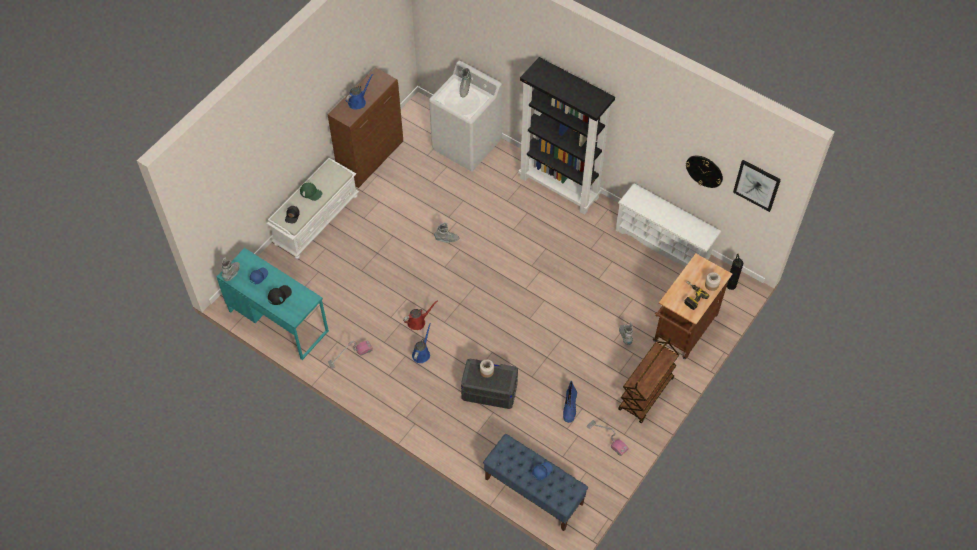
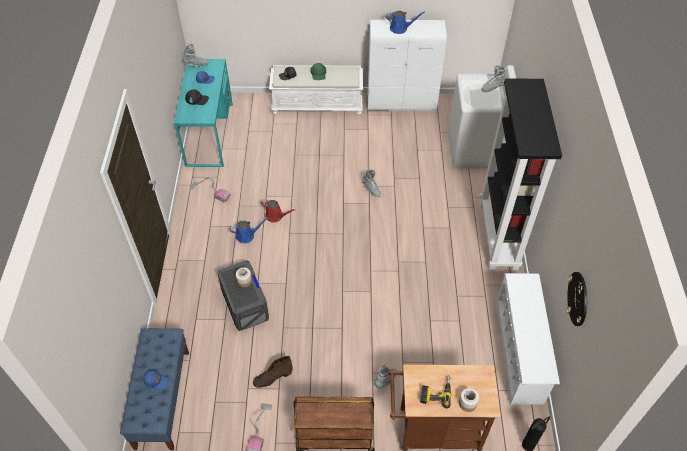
camera: 55 degrees right, 5 degrees down
(371, 159) = (402, 103): brown cabinet -> white cabinet
(570, 407) = (272, 377): blue boot -> brown boot
(757, 185) = (600, 352): picture -> none

